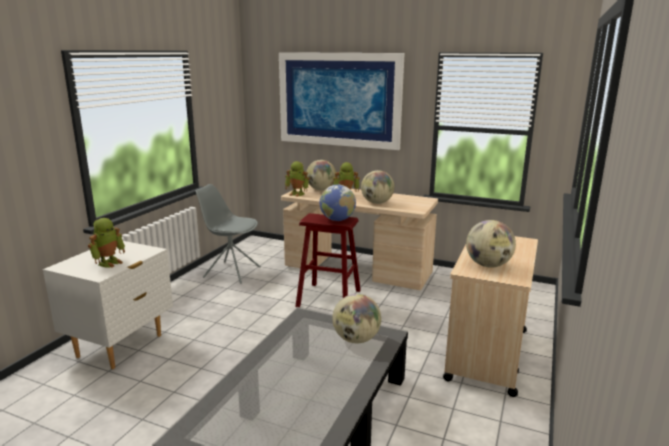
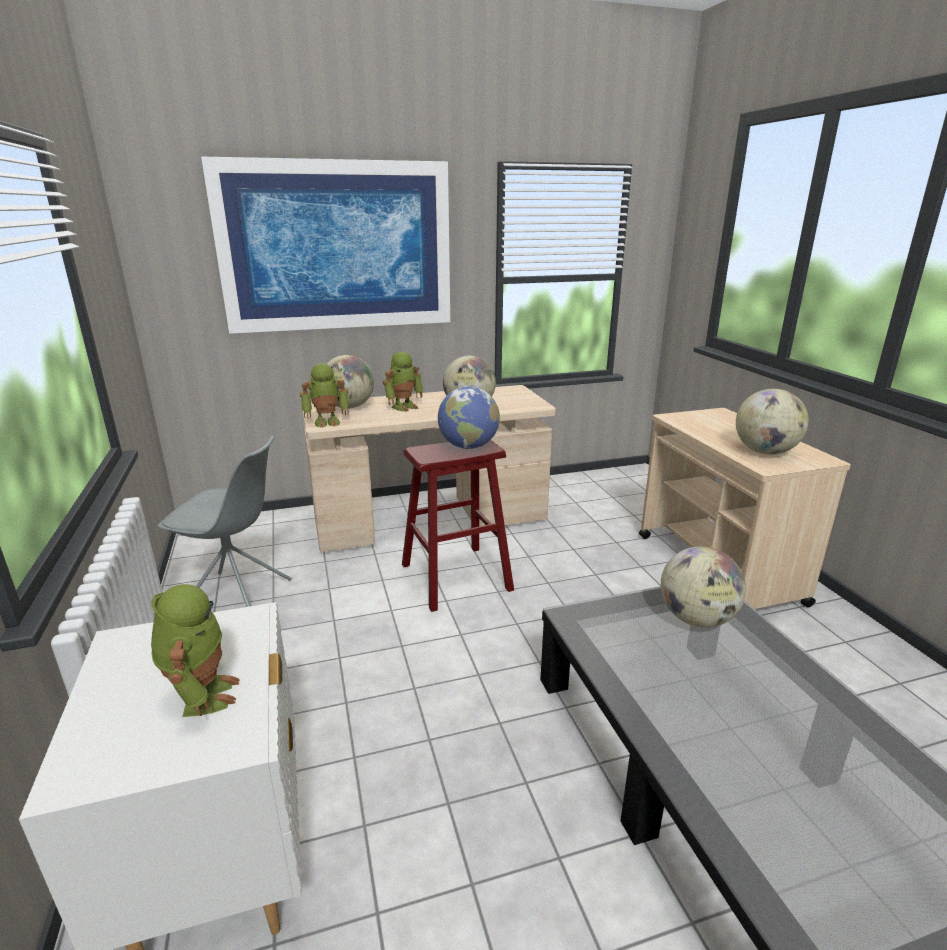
camera: 40 degrees left, 5 degrees up
(231, 272) = (238, 599): grey chair -> grey chair turned 150 degrees counterclockwise

